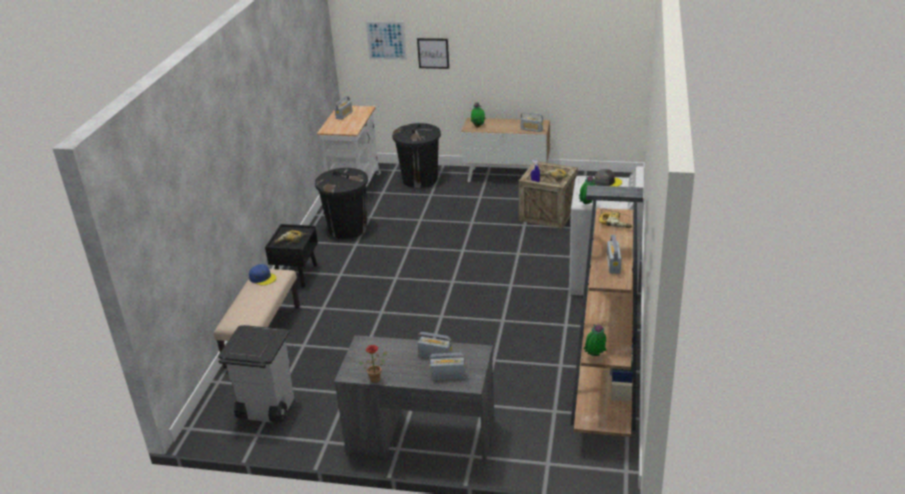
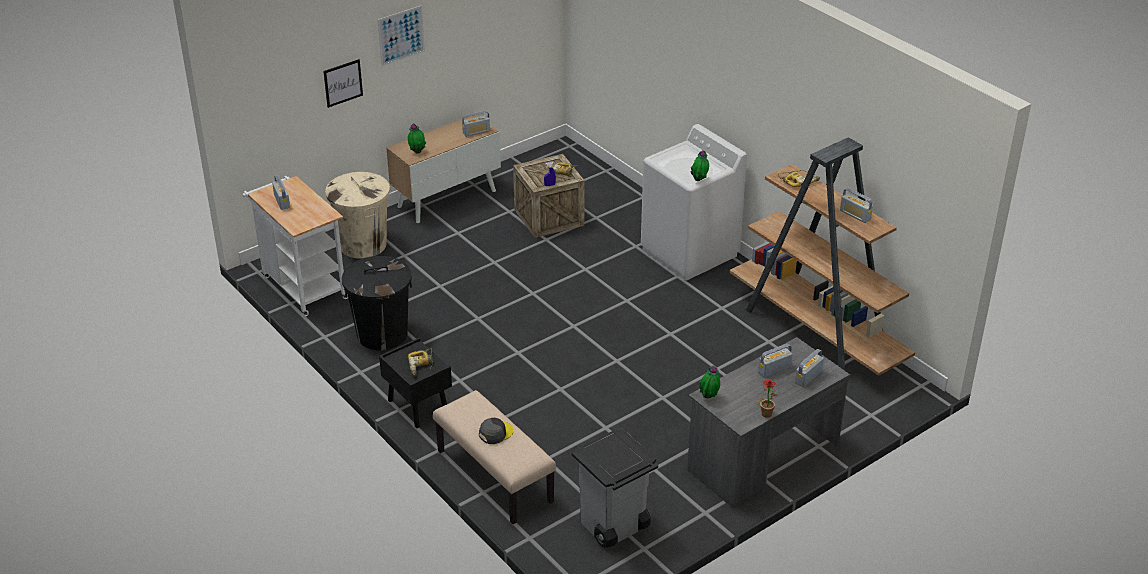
camera: 50 degrees left, 5 degrees up
(262, 278) = (466, 413): blue cap -> none
(386, 40) = (286, 87): picture -> picture (401, 35)
(420, 179) = (363, 244): black trash can -> beige trash can
(594, 356) = (879, 300): potted plant -> potted plant (709, 398)
(607, 182) = (679, 152): grey cap -> grey cap (495, 433)

